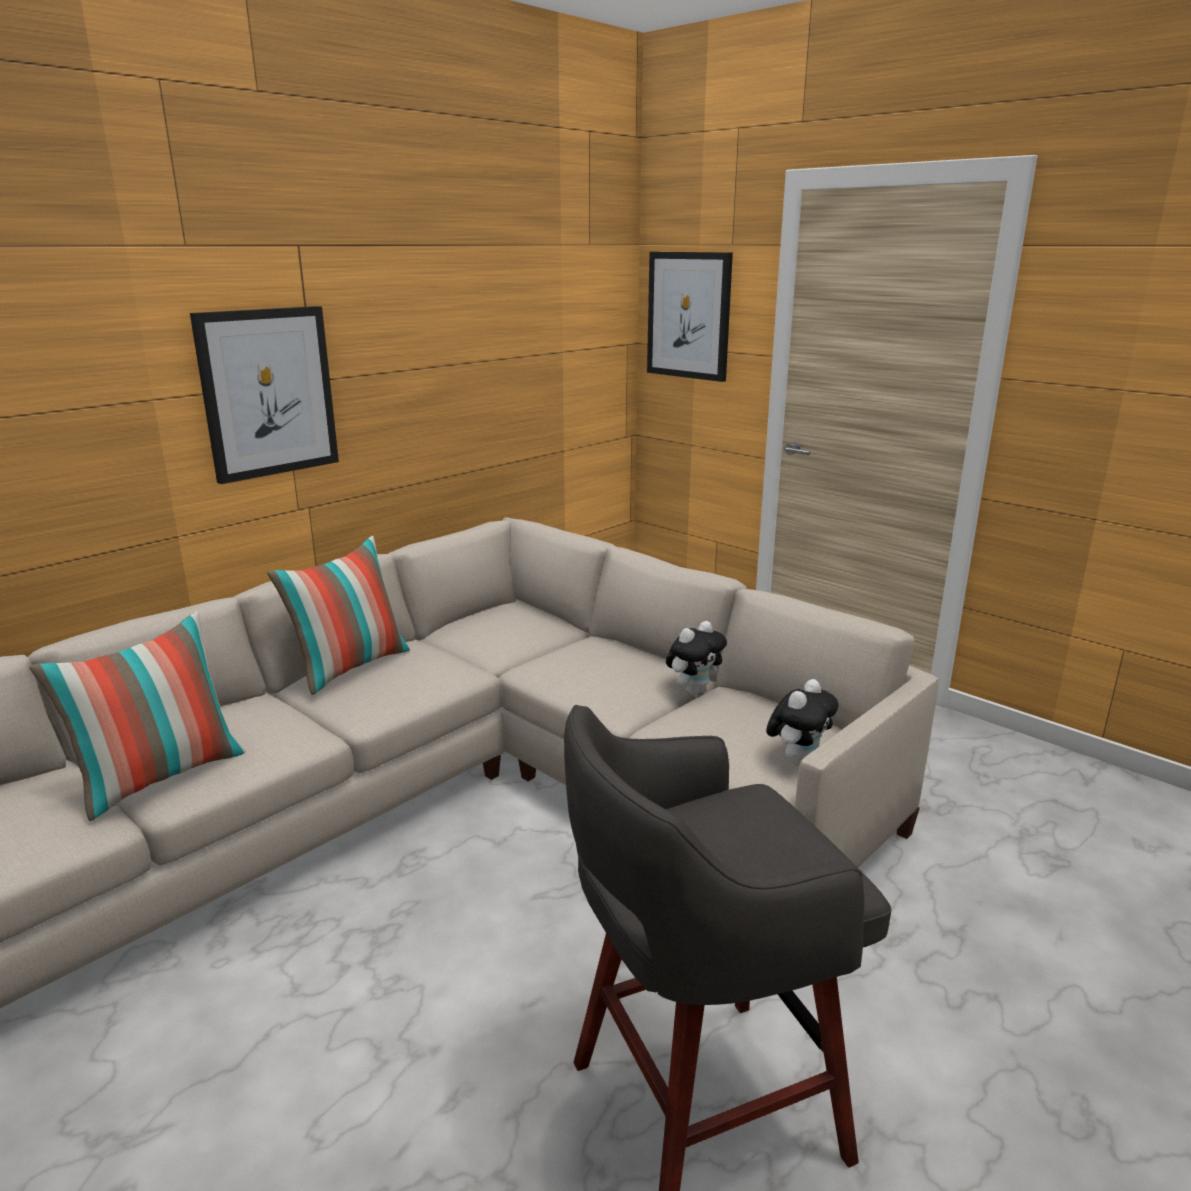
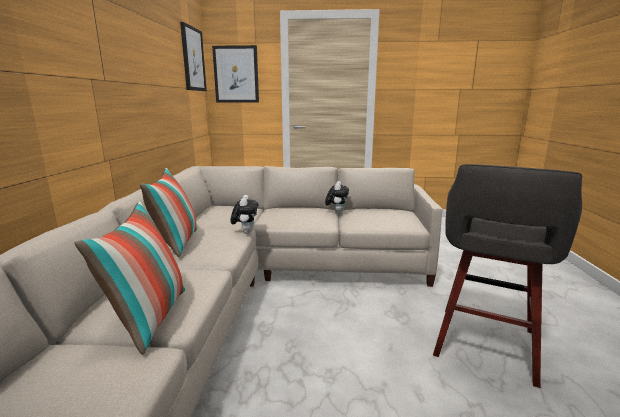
camera: 40 degrees left, 5 degrees down
(268, 393) = (86, 82): picture -> picture (193, 59)
(798, 760) = (407, 219): plush toy -> plush toy (245, 232)

